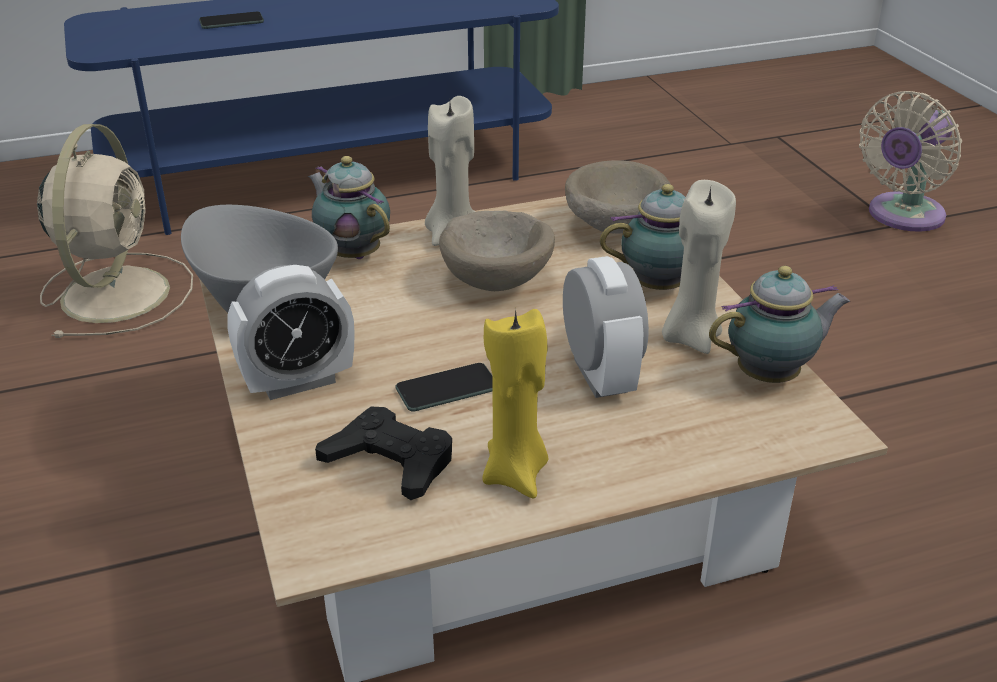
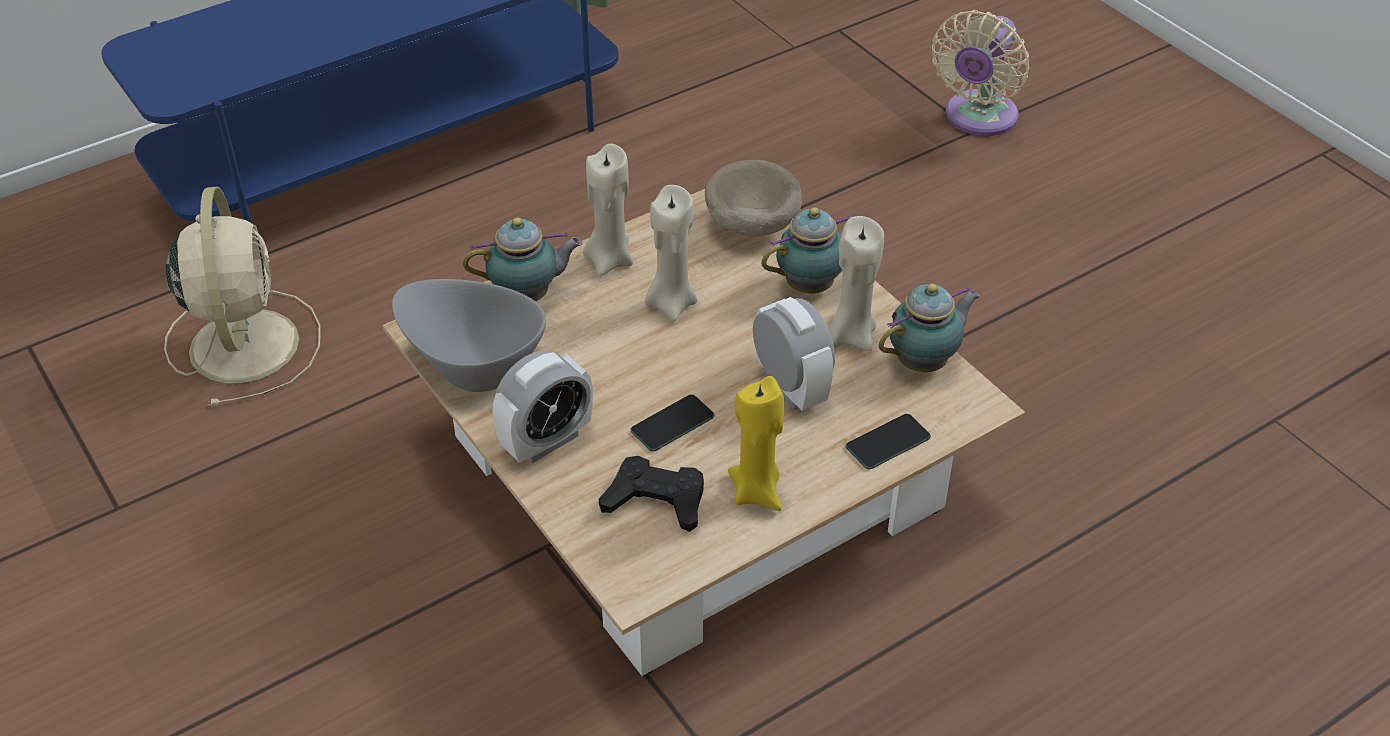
camera: 15 degrees left, 10 degrees up
(231, 21) = (287, 29): phone -> phone (888, 442)
(352, 253) = (528, 296): teapot -> teapot turned 135 degrees clockwise
(498, 279) = (671, 303): beige bowl -> beige candle

